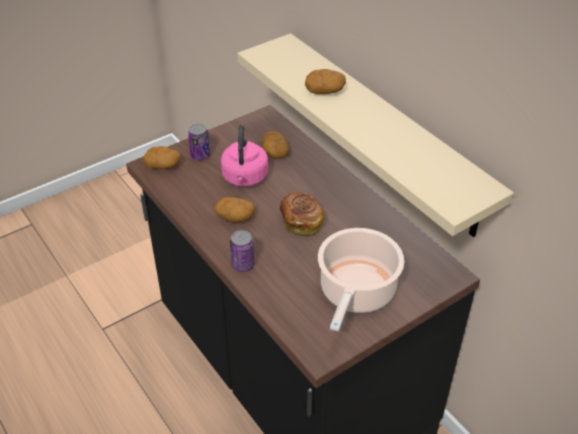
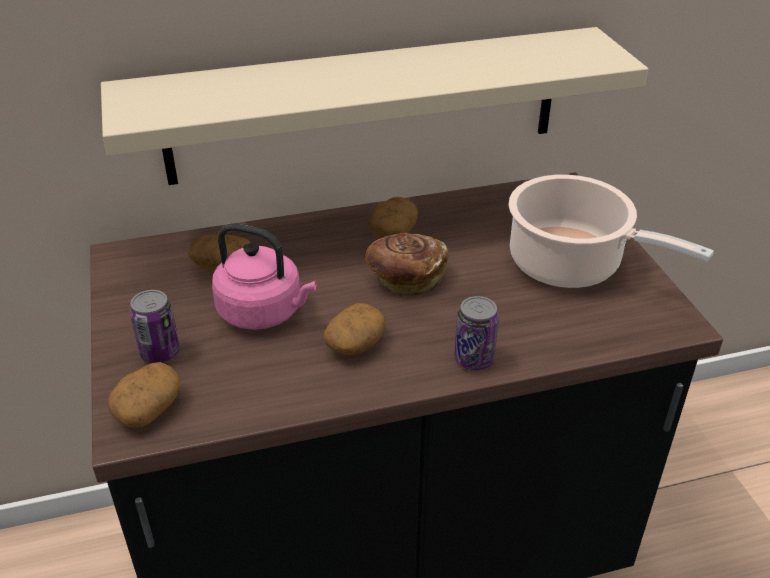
camera: 70 degrees left, 5 degrees down
(325, 91) = (298, 85): potato -> potato (393, 232)

